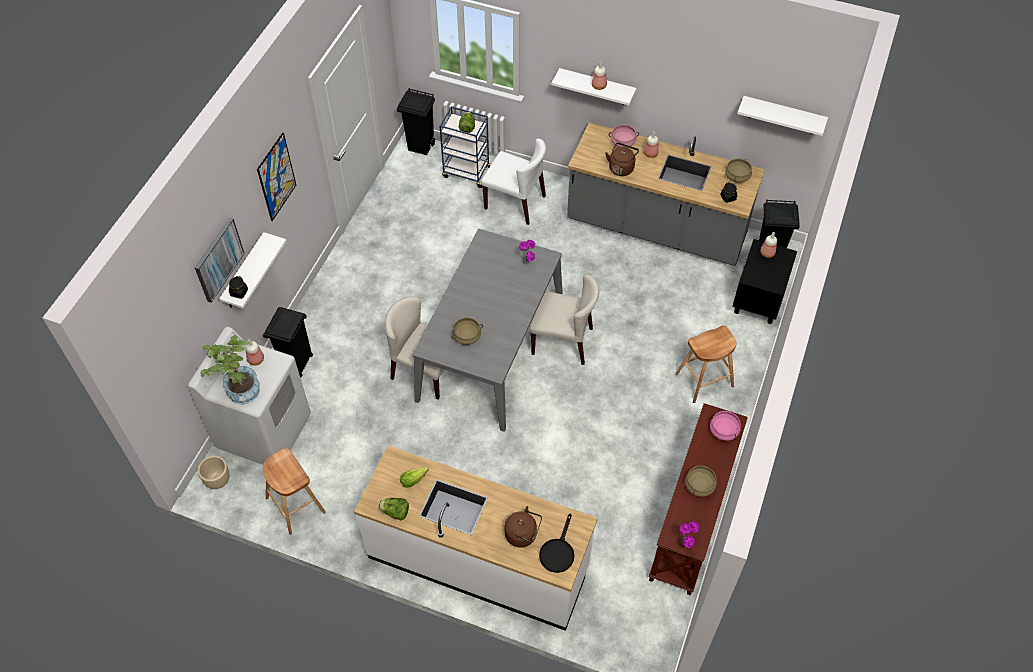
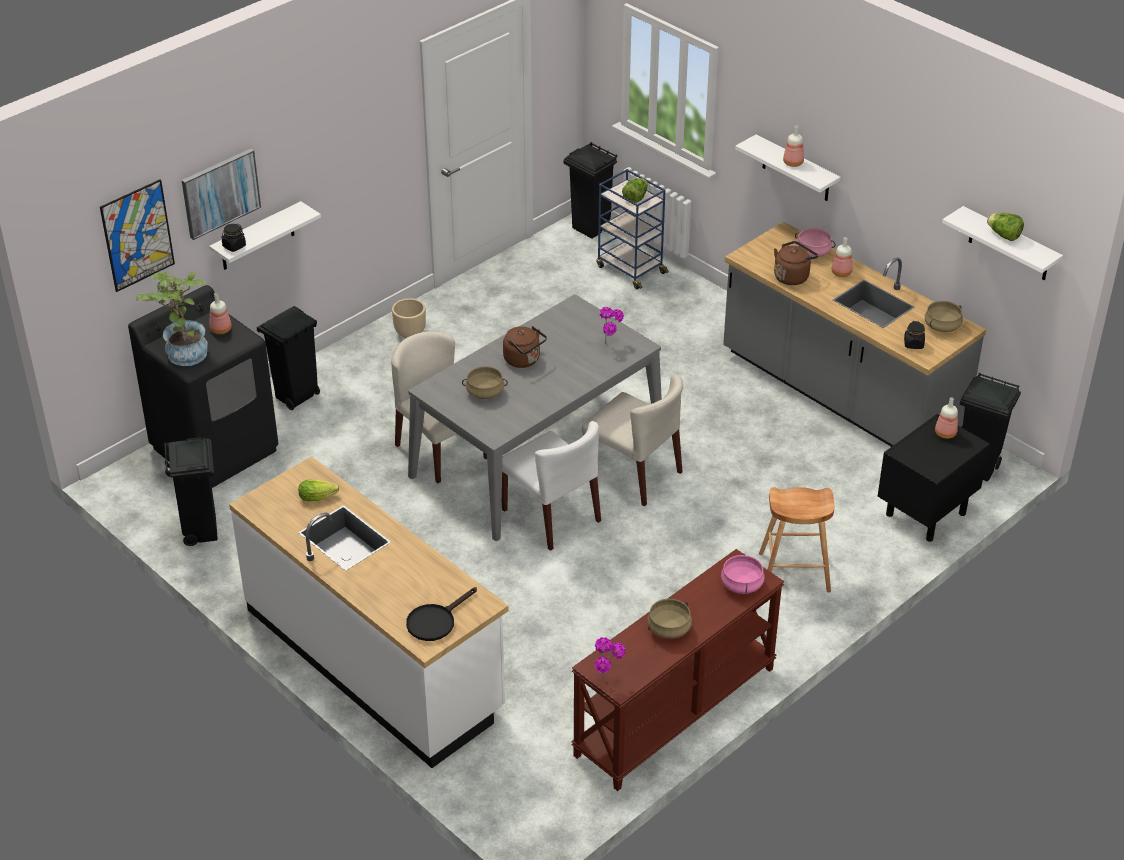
camera: 25 degrees right, 15 degrees down
(218, 481) = (132, 479): beige planter -> beige planter (410, 334)
(264, 431) = (215, 449): white washing machine -> black washing machine
(276, 177) = (338, 140): picture -> picture (137, 235)
(295, 505) = (201, 531): brown stool -> black trash can
(395, 512) = (274, 520): lettuce -> lettuce (1003, 235)
(515, 202) = (671, 316): white chair -> white chair (552, 515)
(523, 535) = (405, 591): brown kettle -> brown kettle (524, 360)

